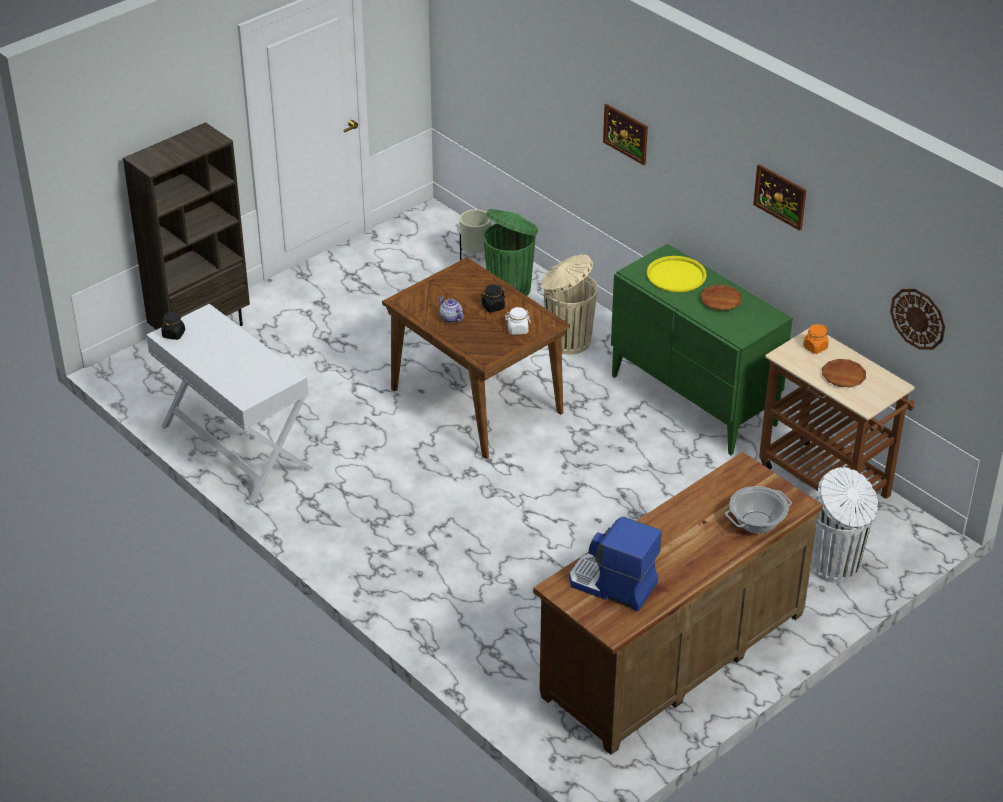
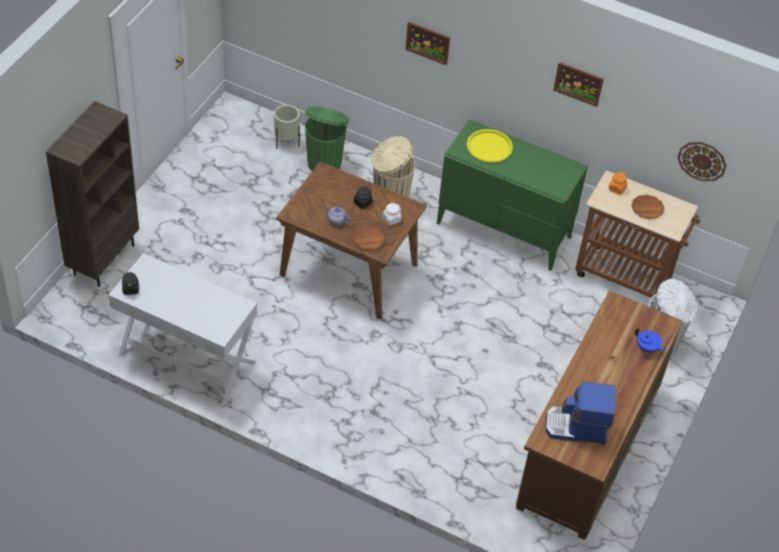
camera: 25 degrees left, 10 degrees up
(720, 300) = (531, 162): brown plate -> brown plate (368, 239)
(757, 523) = (647, 348): cooking pot -> blue teapot

